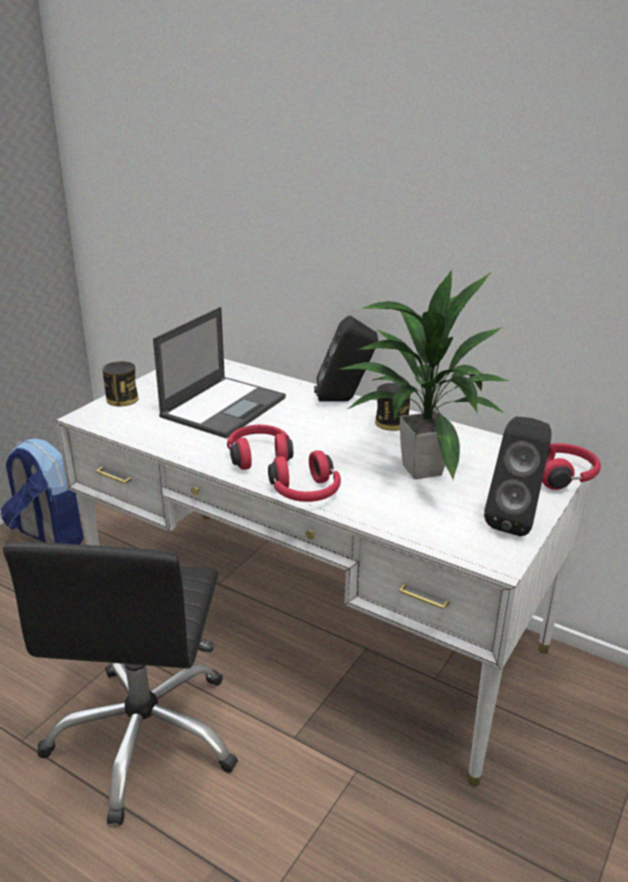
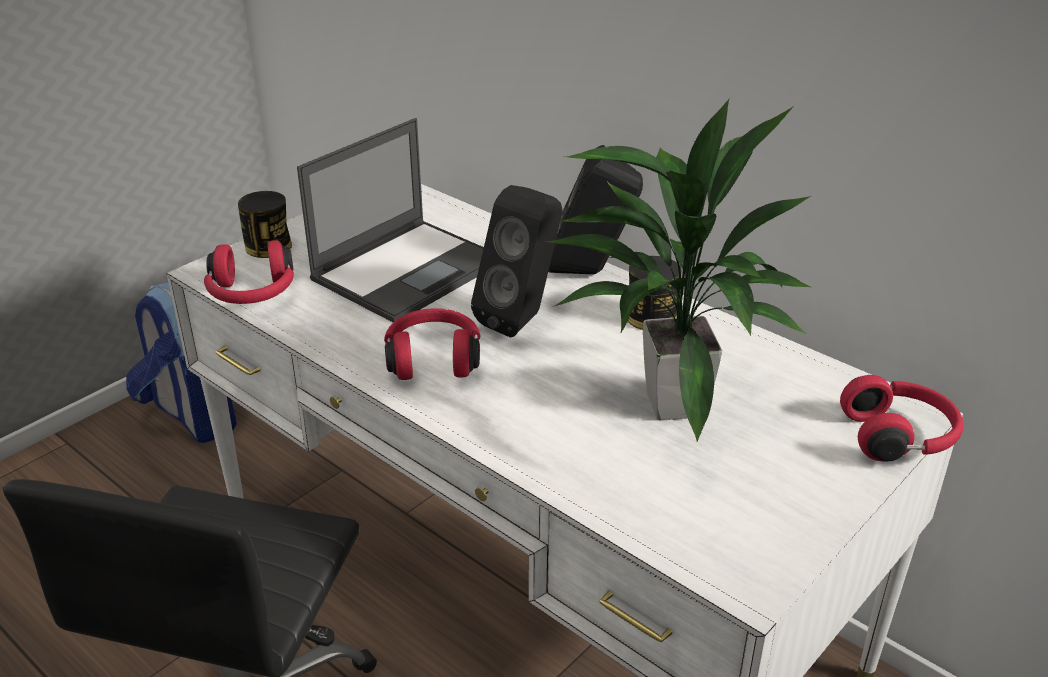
camera: 10 degrees right, 5 degrees up
(306, 493) = (483, 429): red headphones -> red headphones (252, 294)
(514, 520) = (798, 510): black speaker -> black speaker (523, 319)

